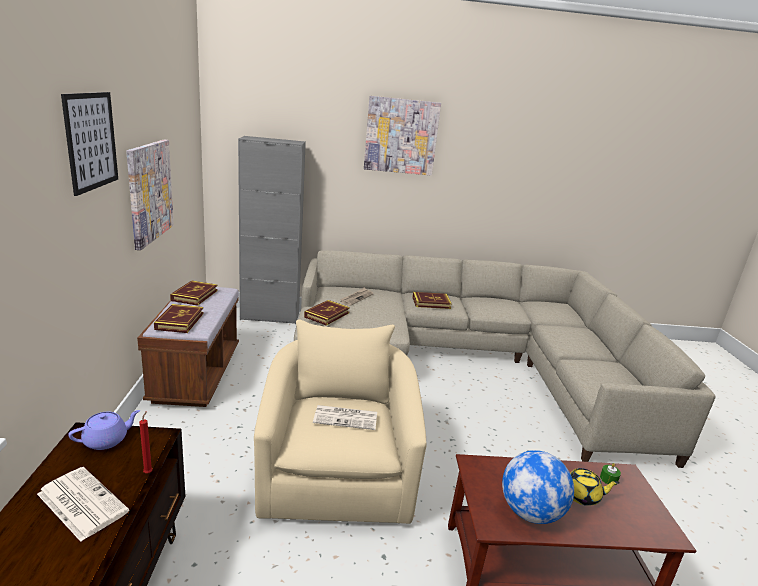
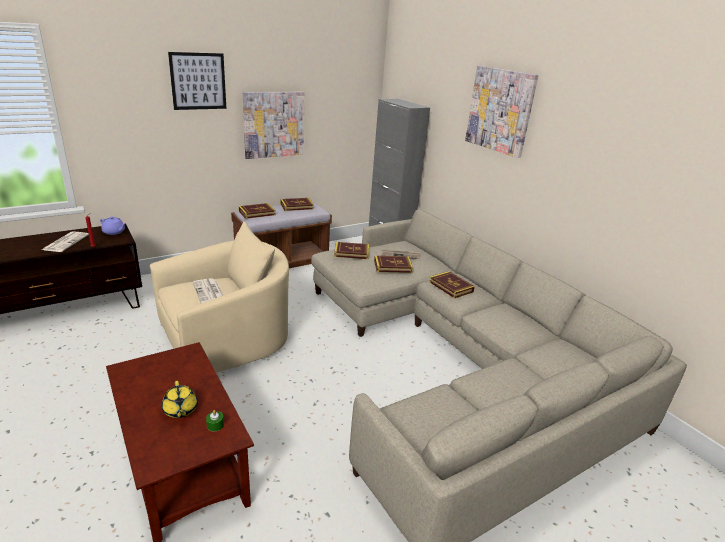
camera: 60 degrees right, 5 degrees up
(376, 309) = (392, 266): none -> book
(530, 512) = (145, 385): globe -> none

